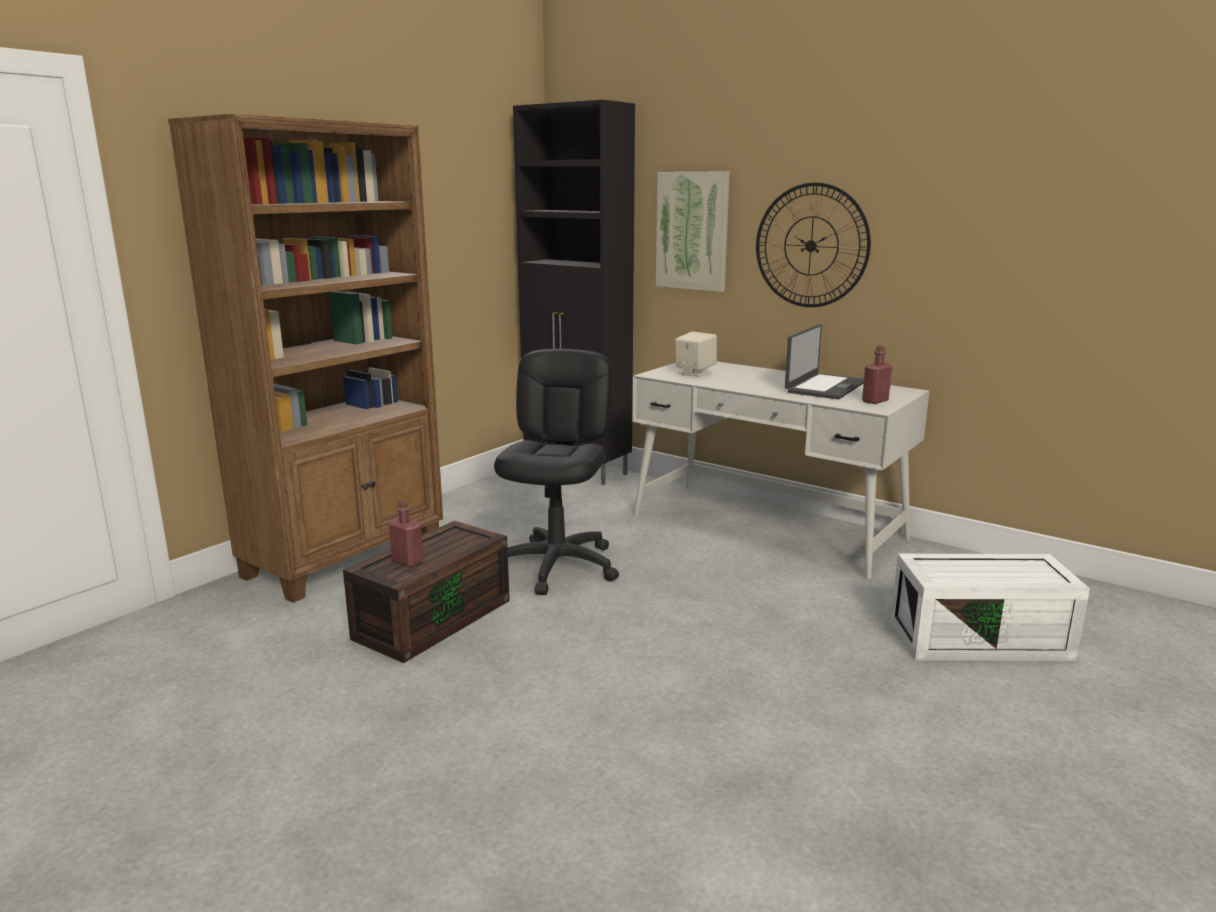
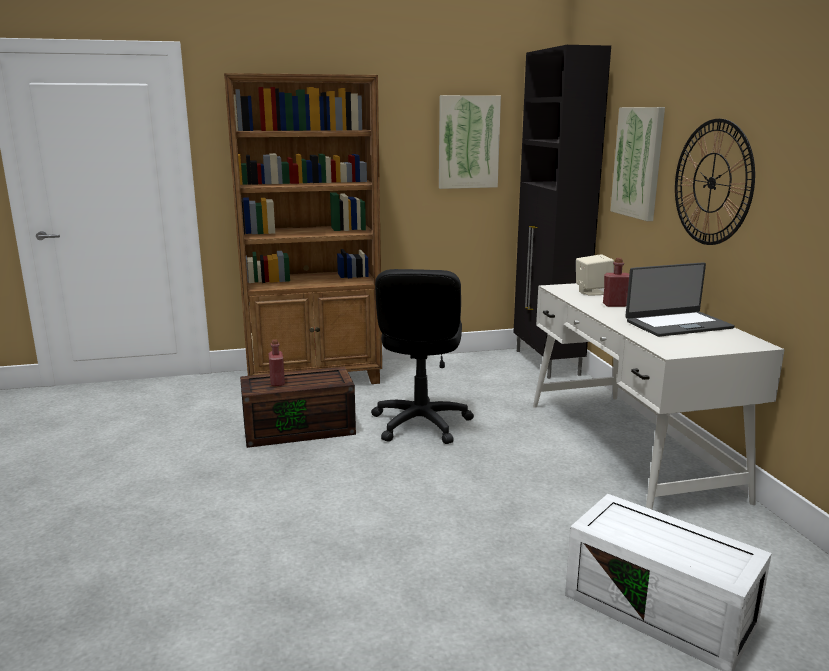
camera: 40 degrees right, 0 degrees up
(463, 215) = (468, 142): none -> picture
(558, 566) = (420, 423): black office chair -> black office chair turned 135 degrees clockwise
(875, 401) = (690, 345): red bottle -> red bottle (614, 305)

